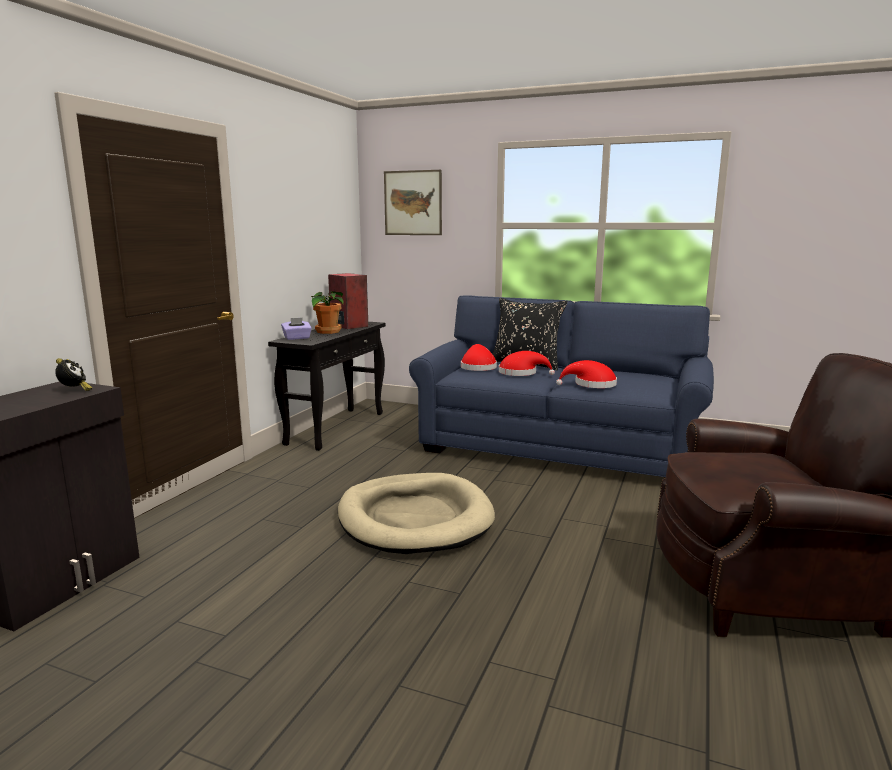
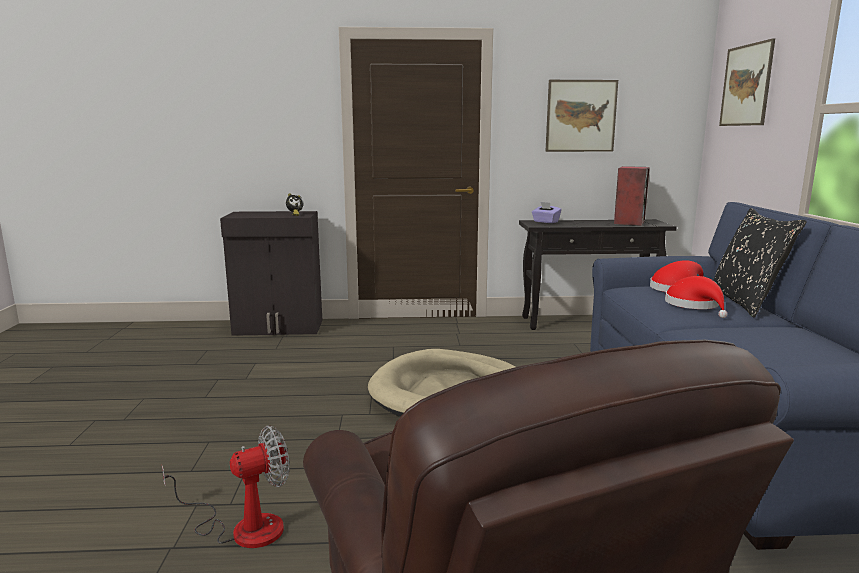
camera: 65 degrees right, 0 degrees up
(296, 226) = (581, 116): none -> picture
(327, 331) = (589, 222): potted plant -> none
(591, 385) = (719, 339): red hat -> none
(602, 674) = (243, 527): none -> fan

